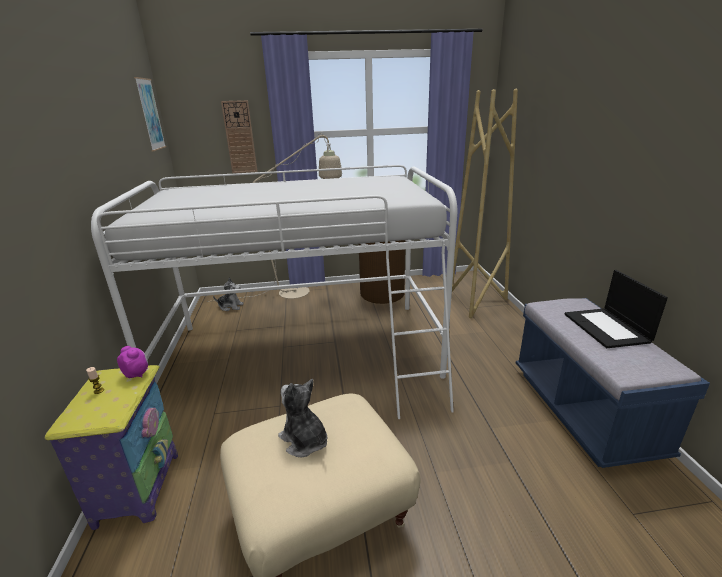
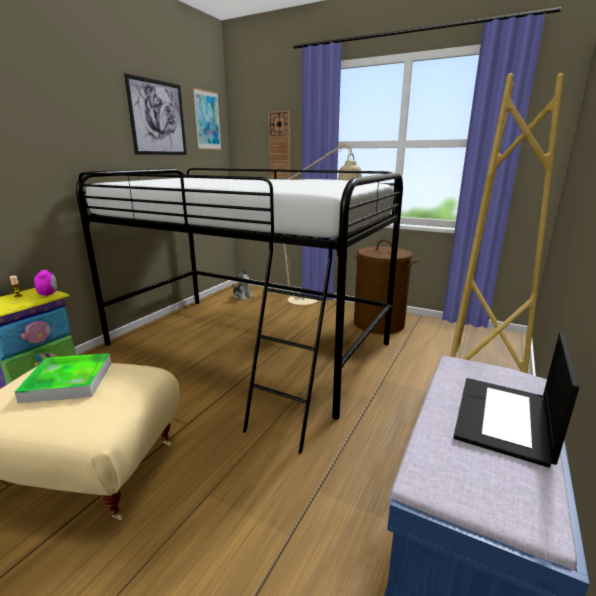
camera: 35 degrees right, 5 degrees down
(120, 122) = (158, 118): none -> picture
(304, 440) = (68, 381): plush toy -> tray
(306, 352) = (248, 346): white bed -> black bed

